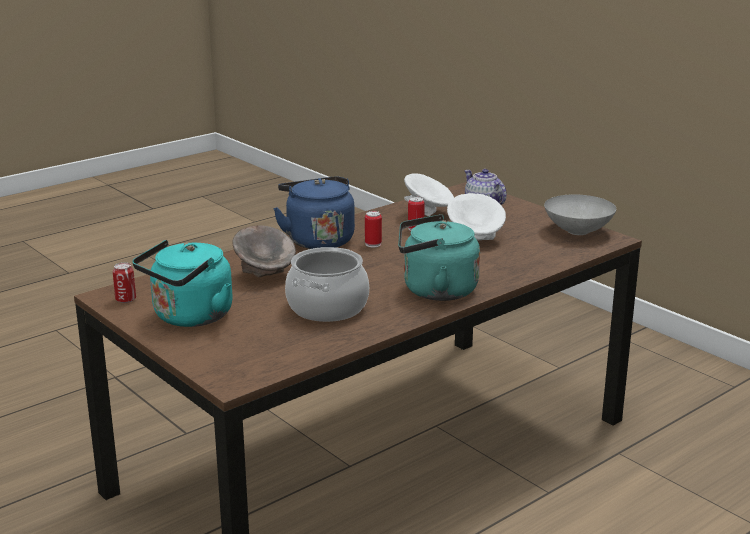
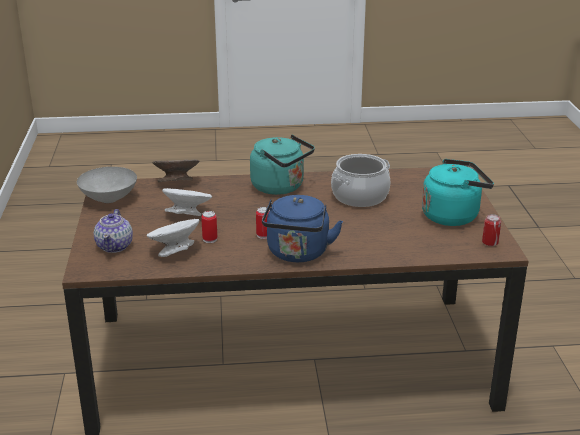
camera: 145 degrees left, 5 degrees up
(266, 275) = (373, 233): grey bowl -> grey bowl (176, 182)

